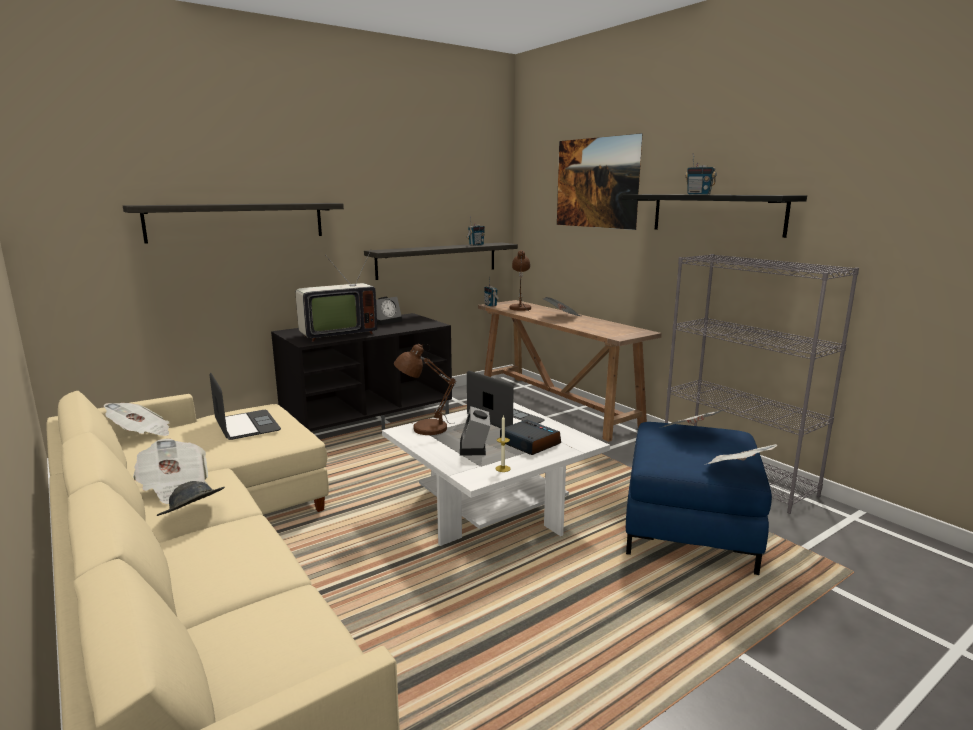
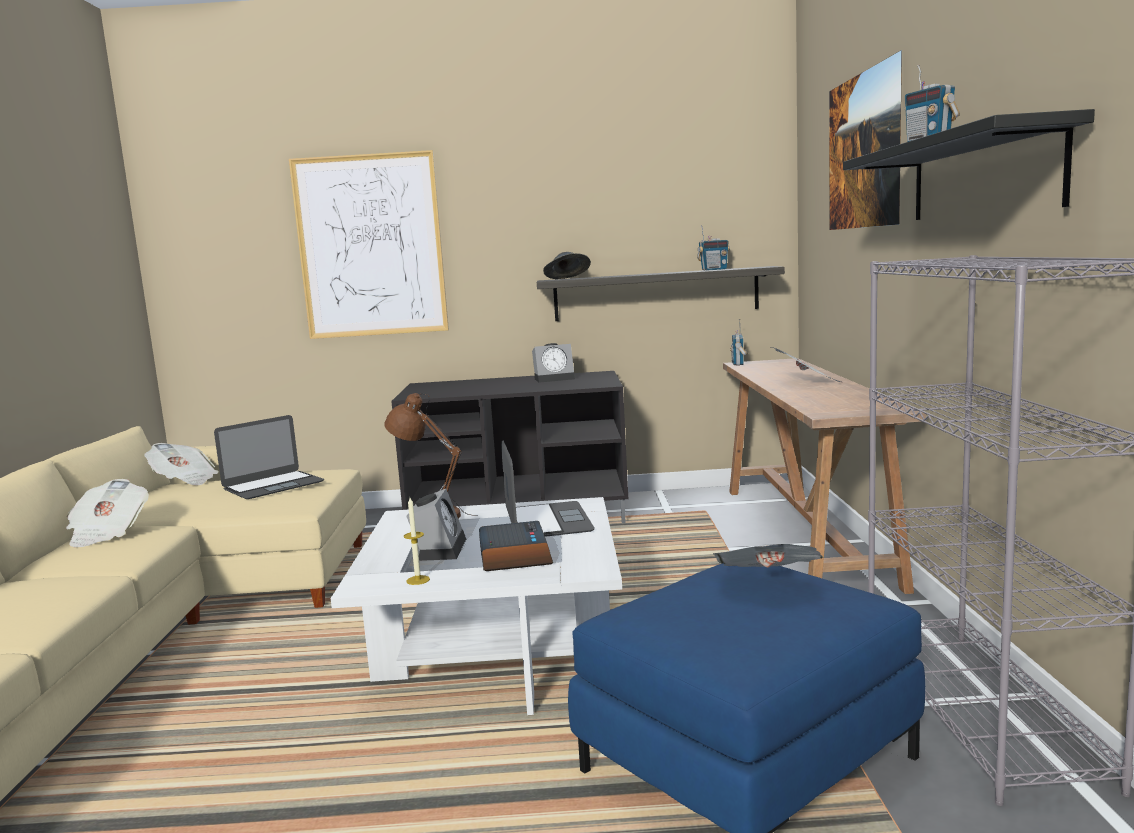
camera: 35 degrees right, 5 degrees down
(193, 515) = (69, 562): grey hat -> grey hat (567, 279)
(237, 221) = (371, 246): shelf -> picture
(246, 425) = (273, 485): laptop -> laptop turned 45 degrees clockwise
(336, 334) = (463, 389): television -> none
(475, 447) = (439, 548): alarm clock -> alarm clock turned 150 degrees clockwise
(520, 308) = (773, 368): brown table lamp -> none
(737, 471) = (726, 659): newspaper -> none

